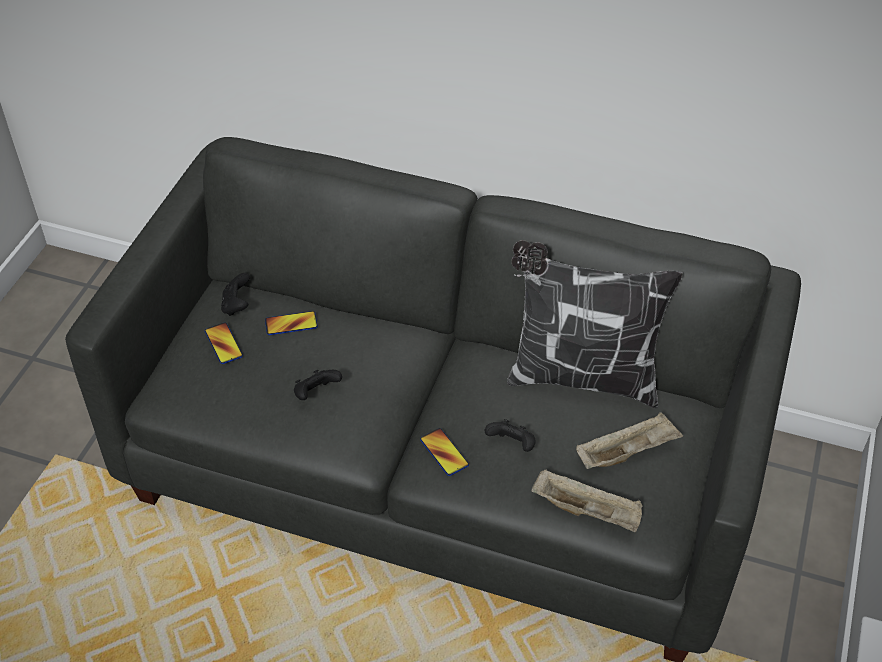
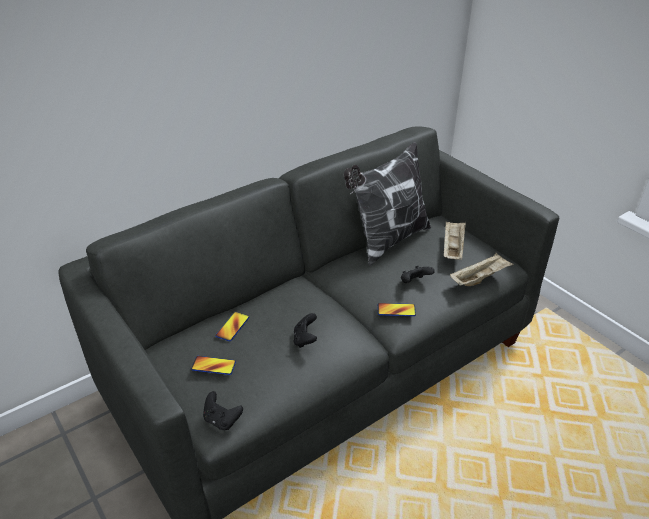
camera: 55 degrees left, 10 degrees down
(237, 305) = (185, 346): black game controller -> black game controller (222, 420)

